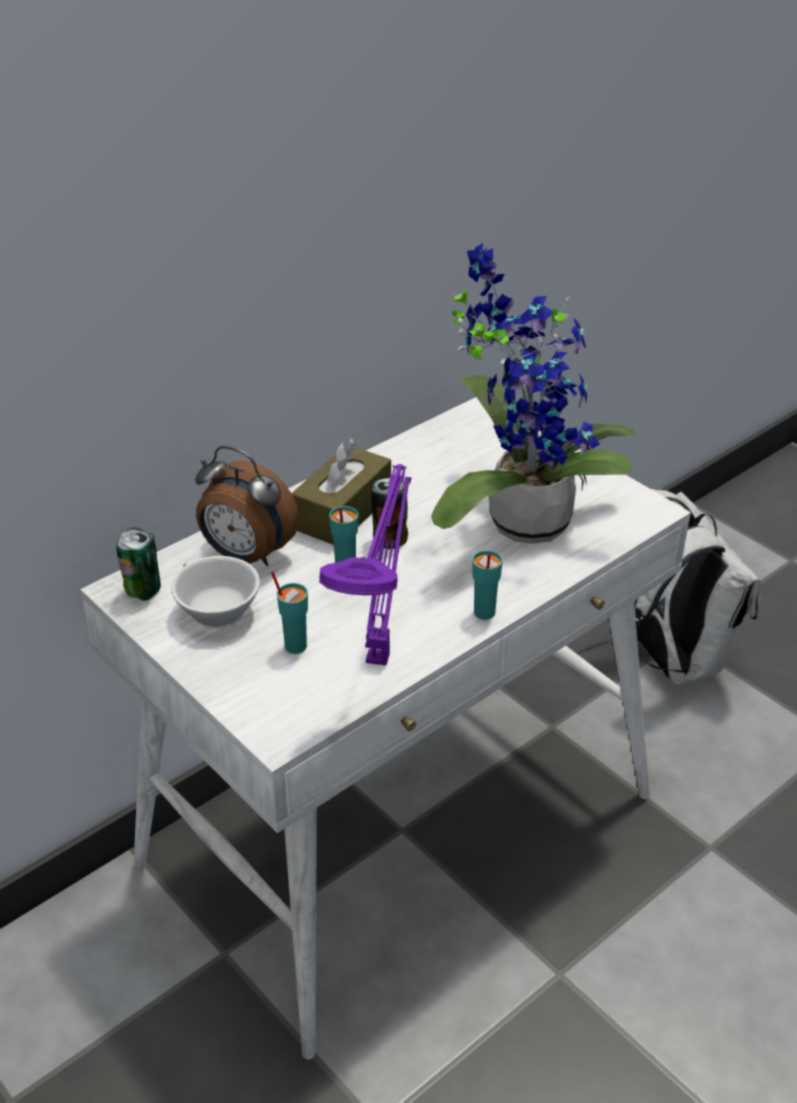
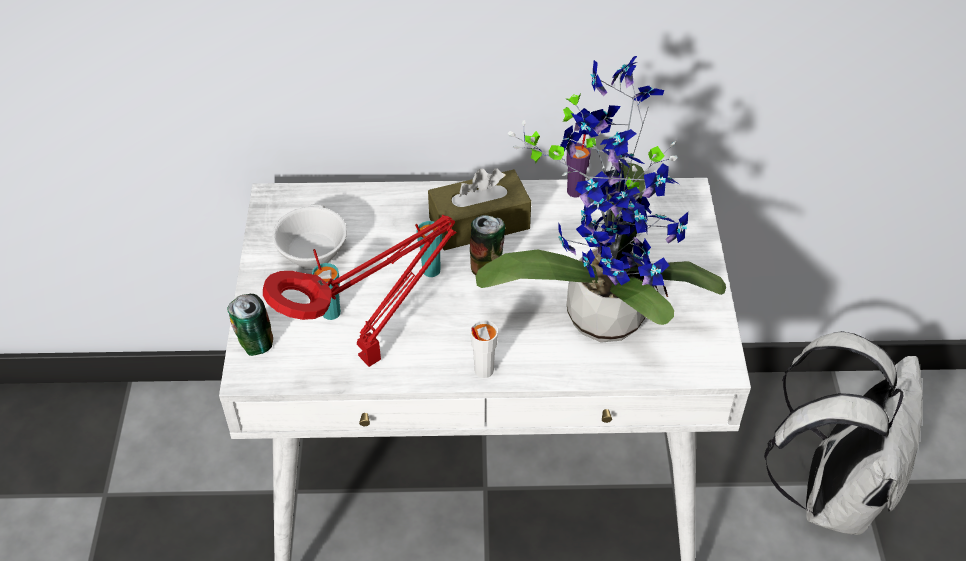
camera: 40 degrees right, 10 degrees up
(142, 591) = (285, 208): can -> can (255, 345)
(246, 556) = (376, 221): alarm clock -> none
(379, 655) = (375, 355): purple table lamp -> red table lamp
(394, 449) = (576, 191): none -> purple cup
(484, 613) = (483, 370): turquoise cup -> white cup

